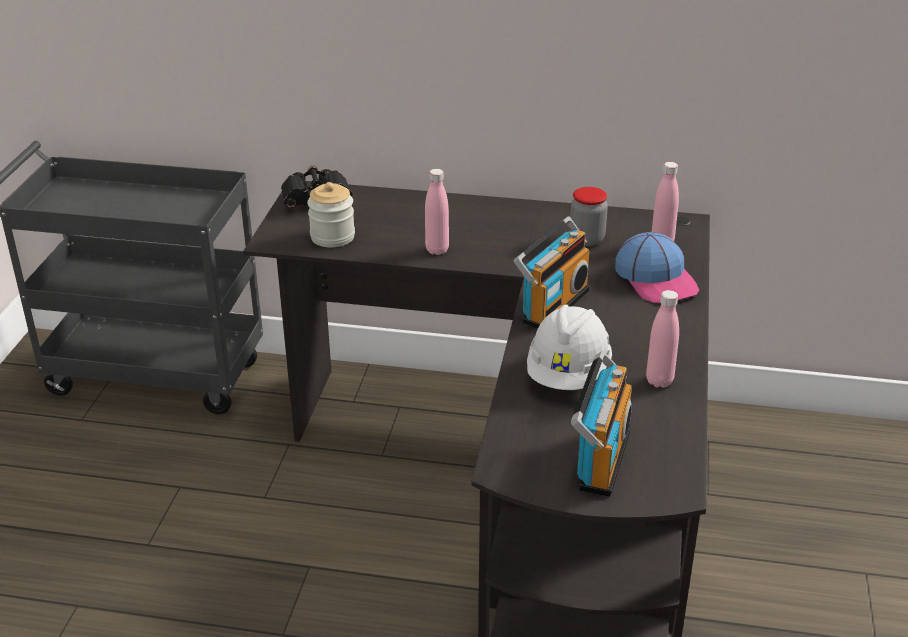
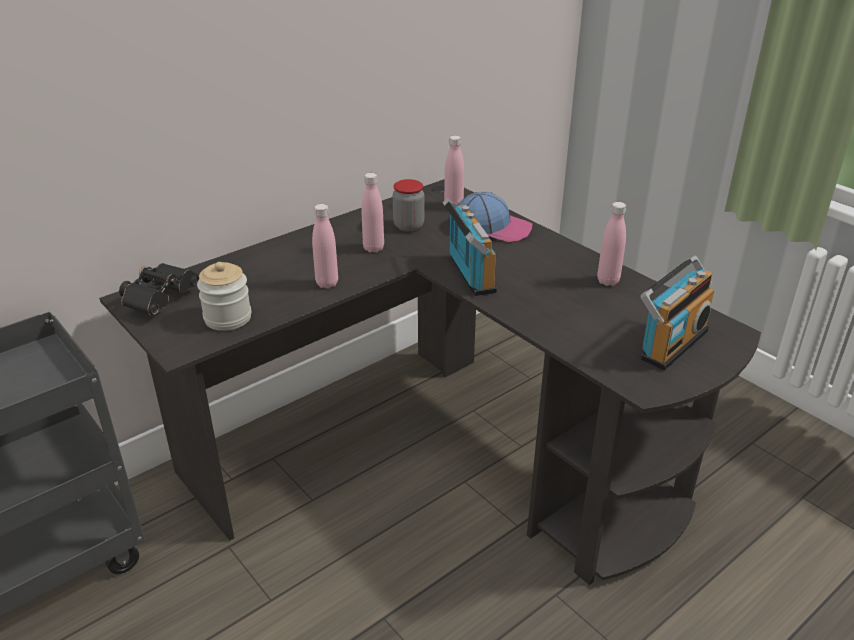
camera: 50 degrees left, 0 degrees up
(522, 242) = (373, 248): none -> pink bottle
(568, 374) = (560, 308): white hard hat -> none
(599, 458) = (670, 343): radio -> radio turned 75 degrees clockwise

